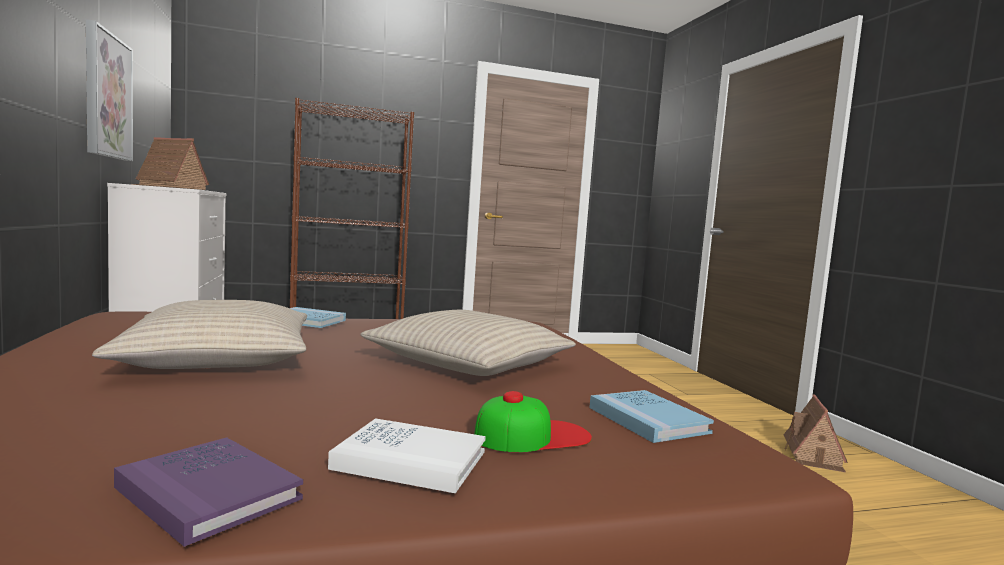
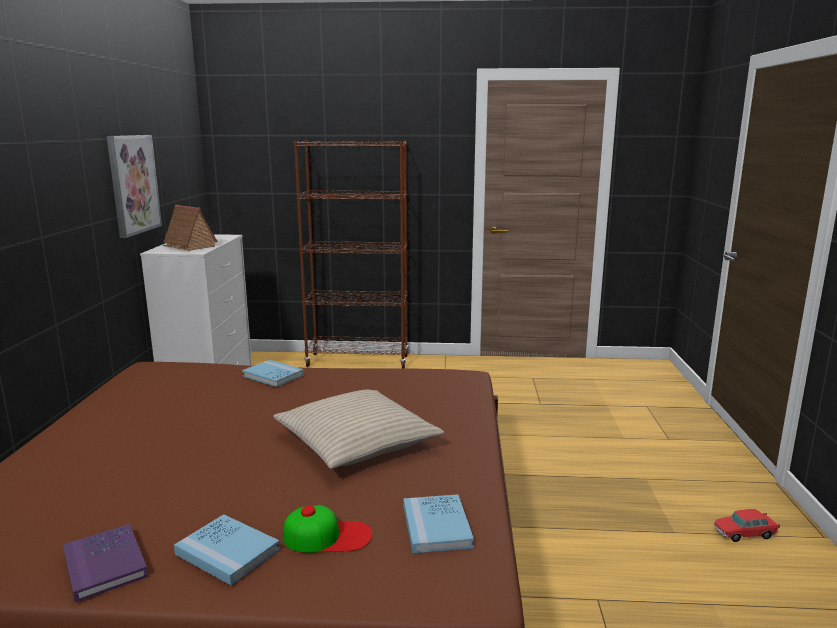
camera: 20 degrees right, 10 degrees up
(218, 358) = (179, 429): beige pillow -> none
(410, 460) = (227, 552): white book -> blue book
(813, 455) = (744, 533): toy house -> toy car

